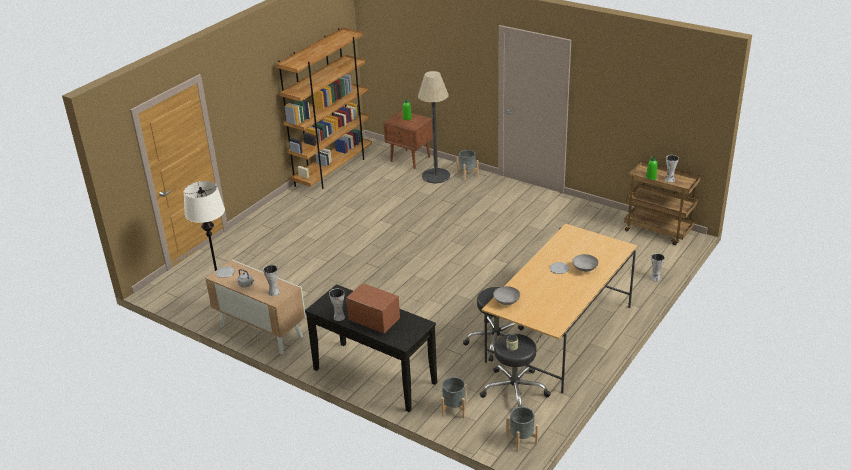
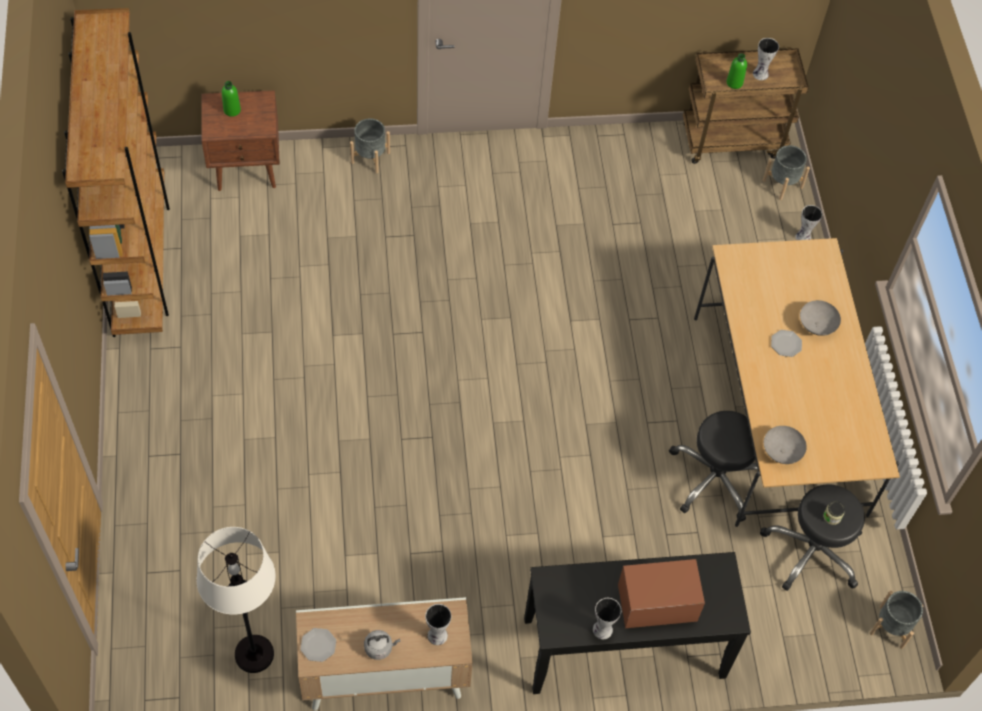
camera: 45 degrees left, 25 degrees up
(436, 176) = (325, 187): floor lamp -> none
(454, 409) = (773, 633): grey planter -> grey planter (782, 183)

